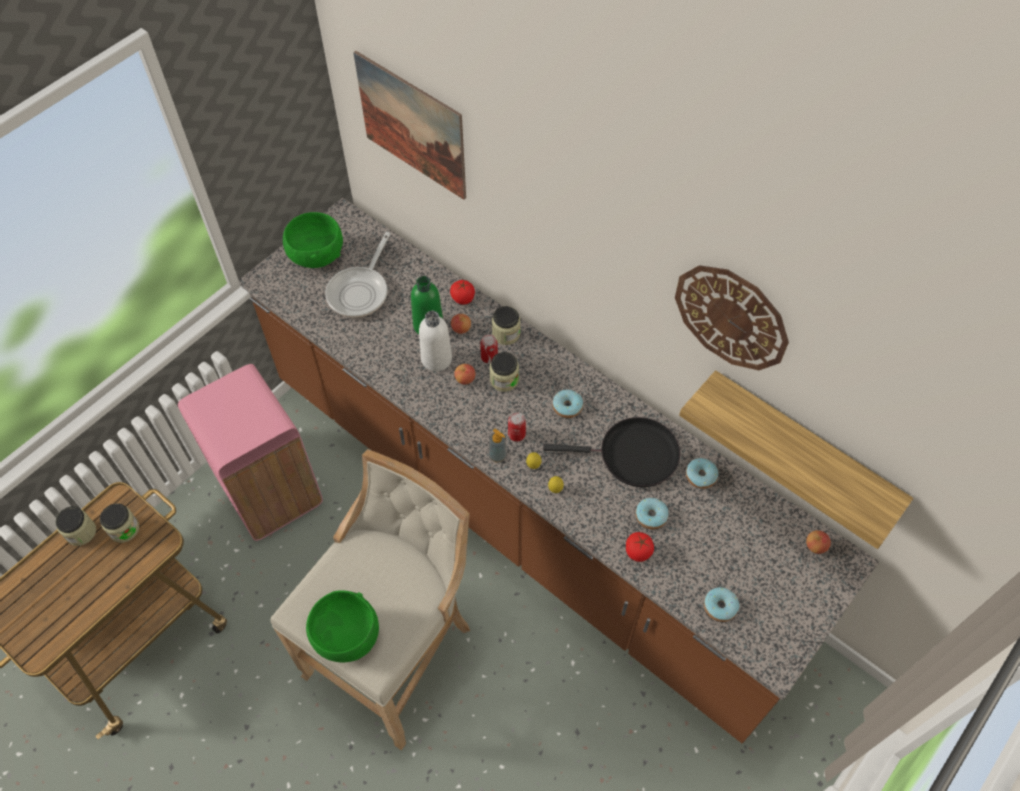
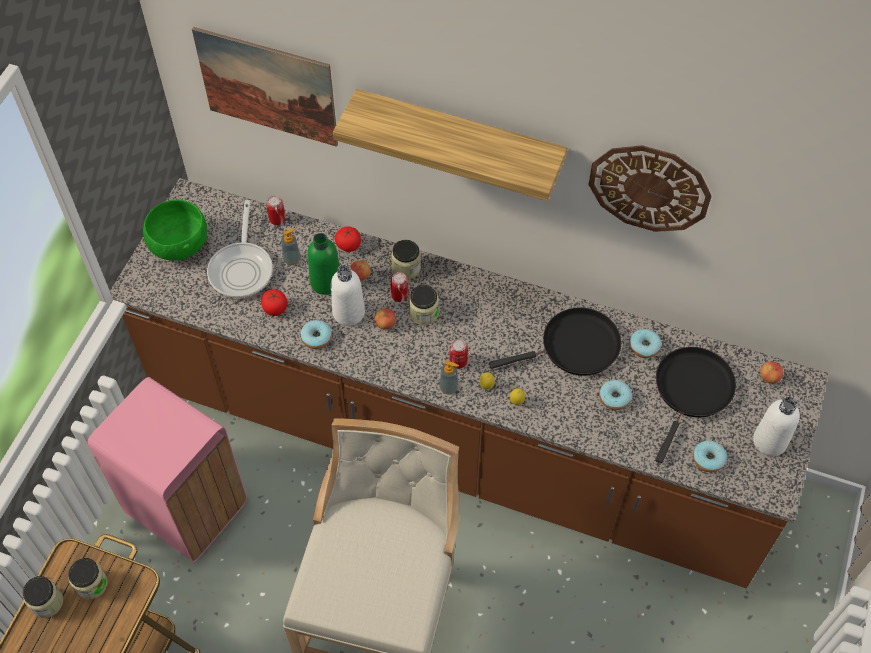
camera: 20 degrees left, 0 degrees up
(347, 636) = (368, 608): green bowl -> none
(407, 296) = (292, 259): none -> soap dispenser
(410, 257) = (277, 219): none -> can
(567, 407) = (495, 320): donut -> donut (316, 338)
(638, 551) = (616, 434): tomato -> tomato (275, 308)
(731, 534) = (692, 391): none -> black frying pan
(790, 610) = (769, 441): none -> white bottle
(801, 449) = (735, 291): shelf -> shelf (459, 140)

